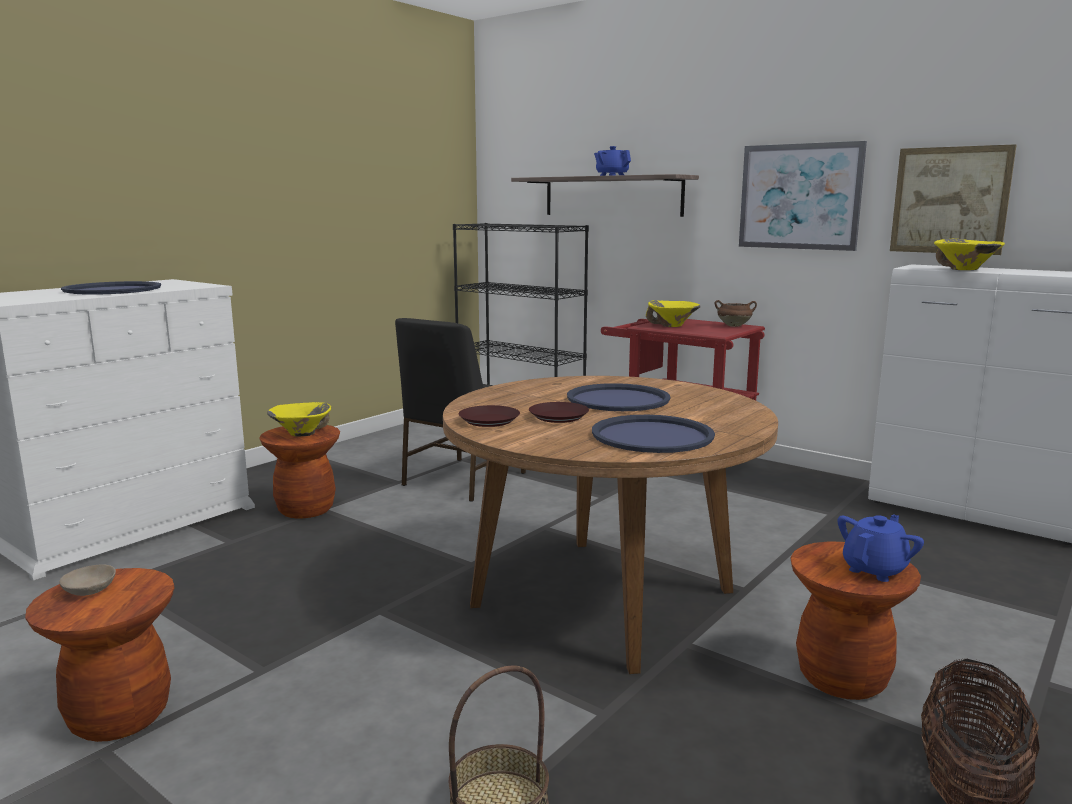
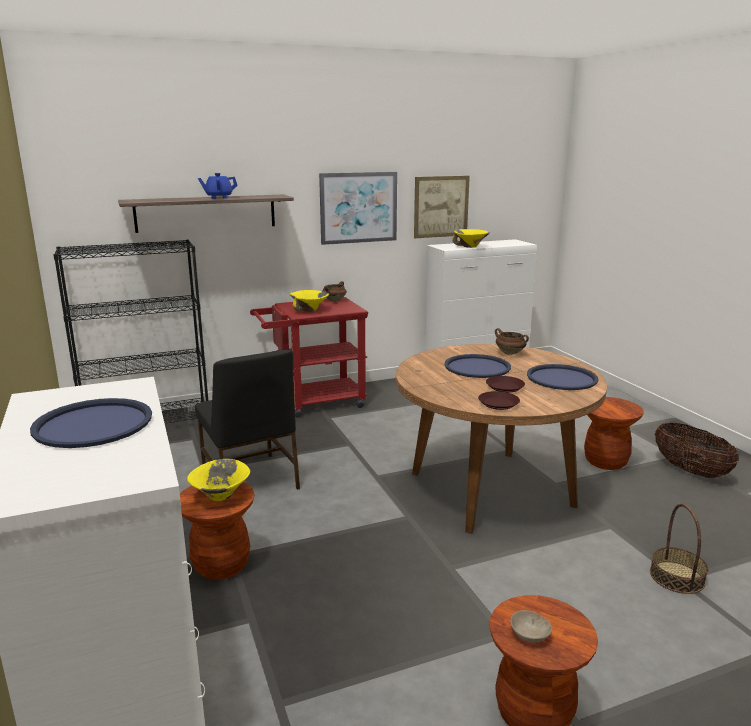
camera: 60 degrees left, 5 degrees up
(716, 405) = (510, 353): none -> brown cooking pot
(875, 570) = (619, 405): blue teapot -> none

